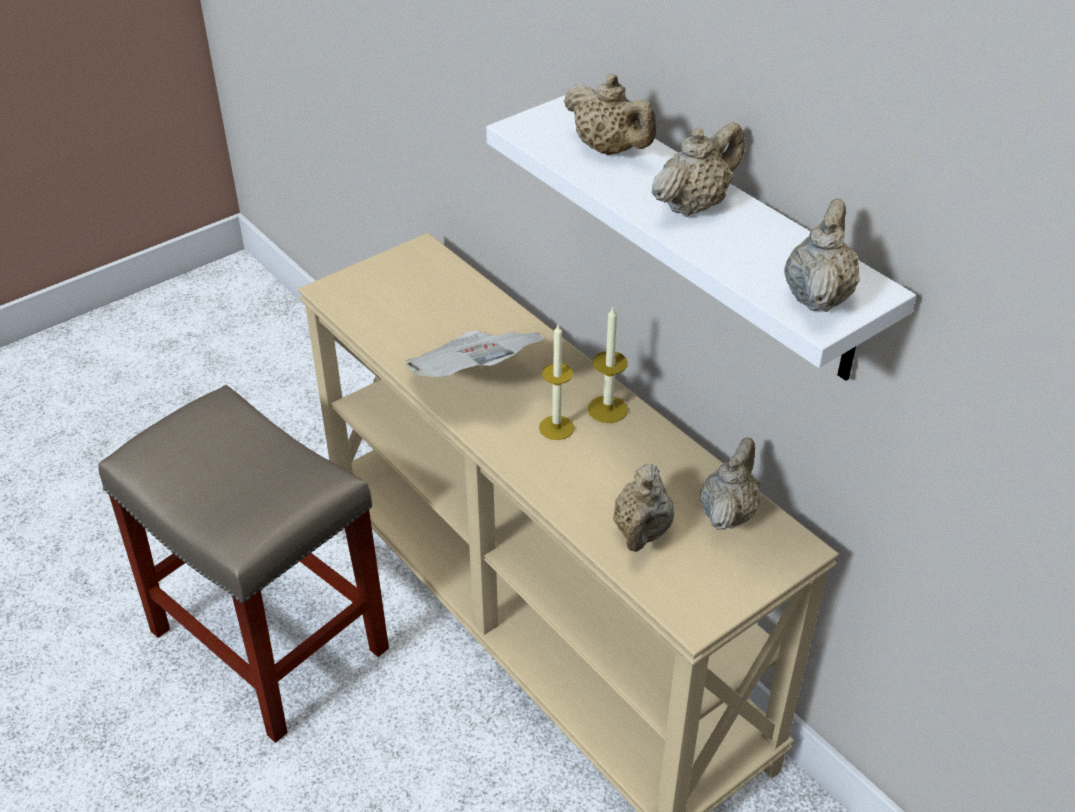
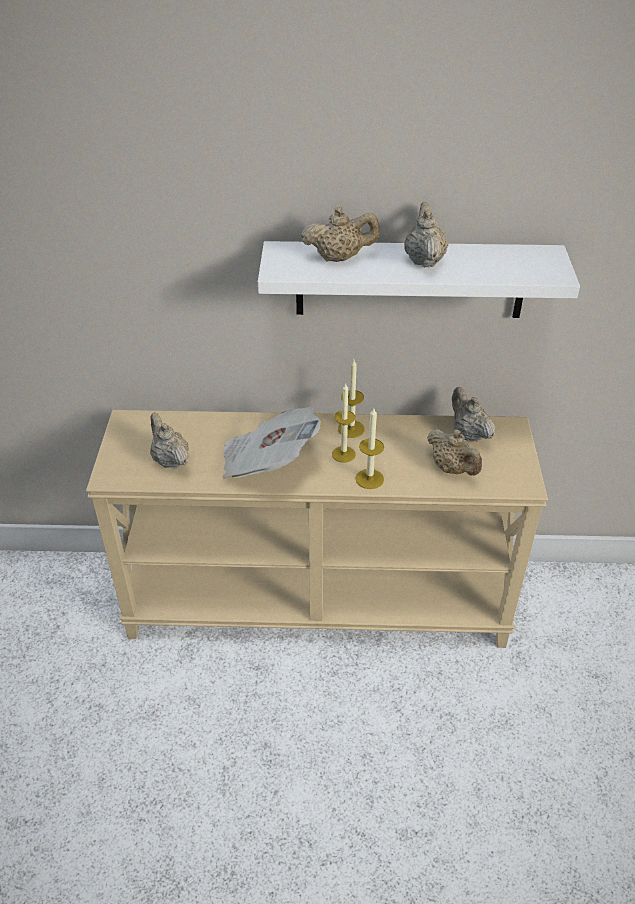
camera: 50 degrees left, 0 degrees up
(272, 642) = (196, 737): beige stool -> none
(539, 471) = (369, 479): none -> candle
(817, 296) = (539, 267): beige teapot -> beige teapot (170, 460)

